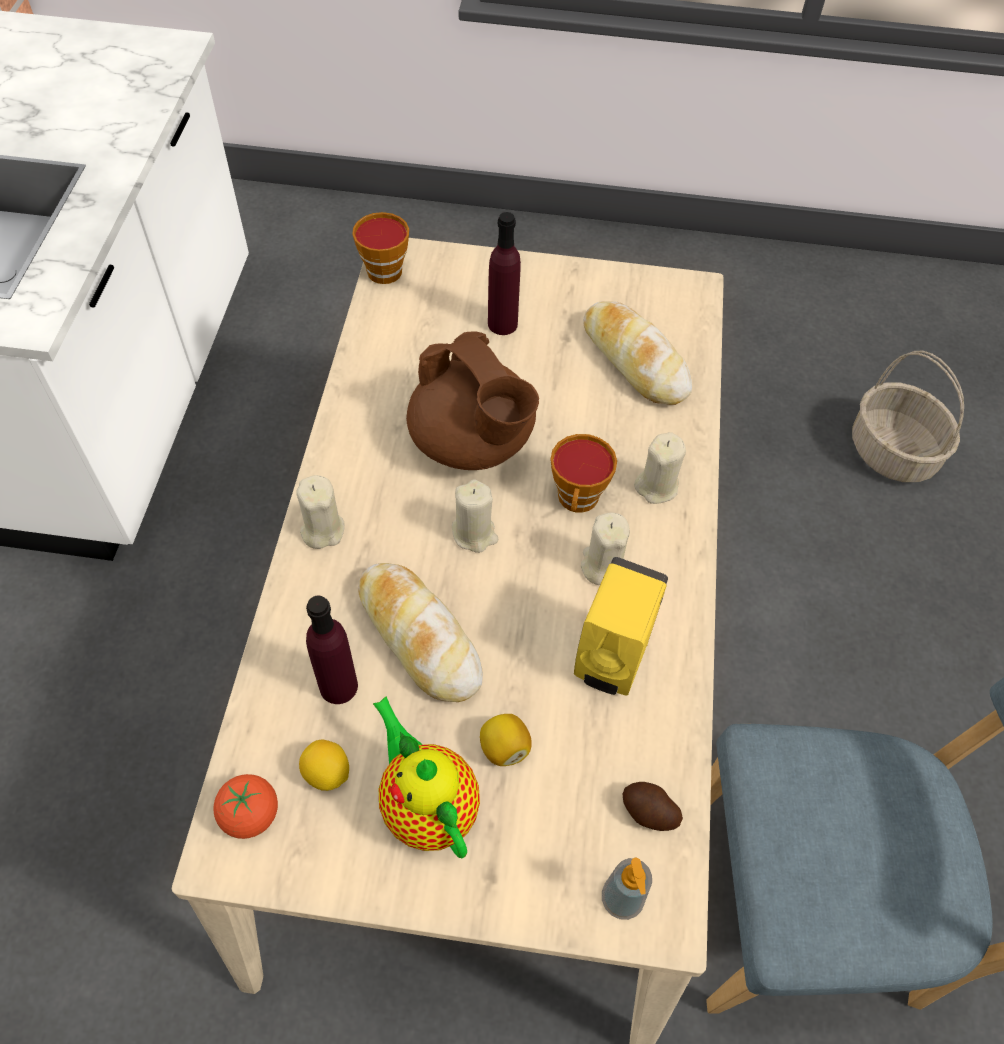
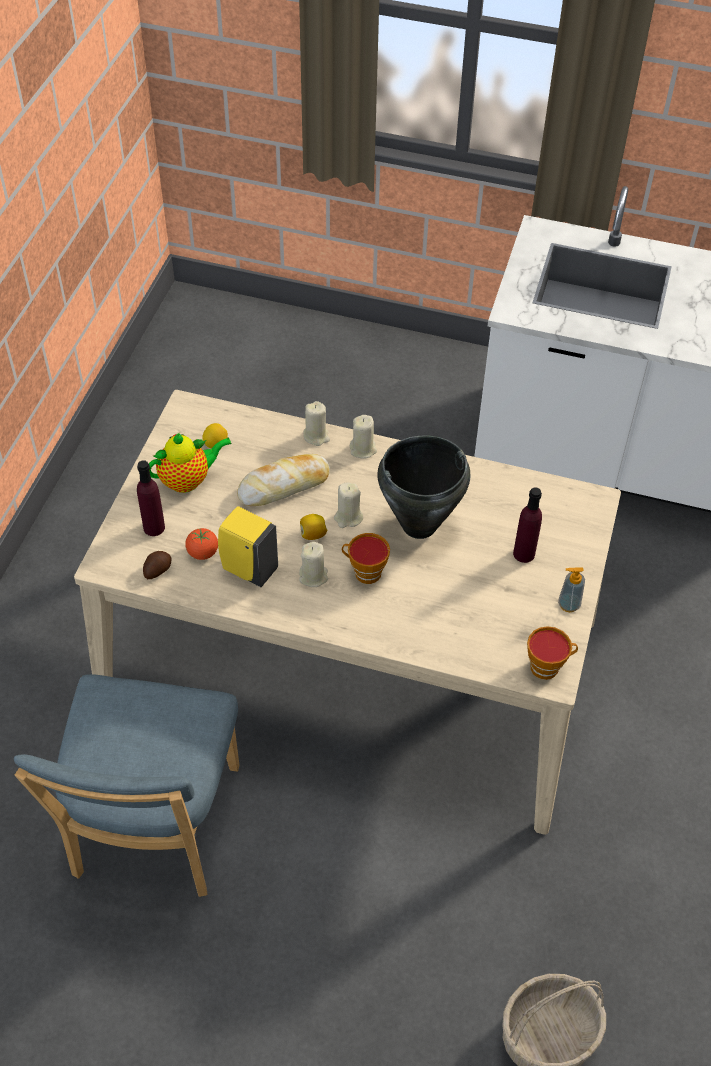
camera: 100 degrees right, 5 degrees down
(251, 815) = (202, 416): tomato -> tomato (203, 553)
(338, 686) = (262, 451): purple bottle -> purple bottle (154, 527)
(382, 268) = (583, 492): cup -> cup (548, 666)
(473, 442) = (418, 525): brown teapot -> black cooking pot
(504, 748) = (209, 514): lemon -> lemon (313, 534)
(622, 899) = (118, 550): soap dispenser -> soap dispenser (568, 604)
(634, 360) = (482, 626): bread -> none
(657, 486) = (369, 617): beige candle -> beige candle (316, 436)

